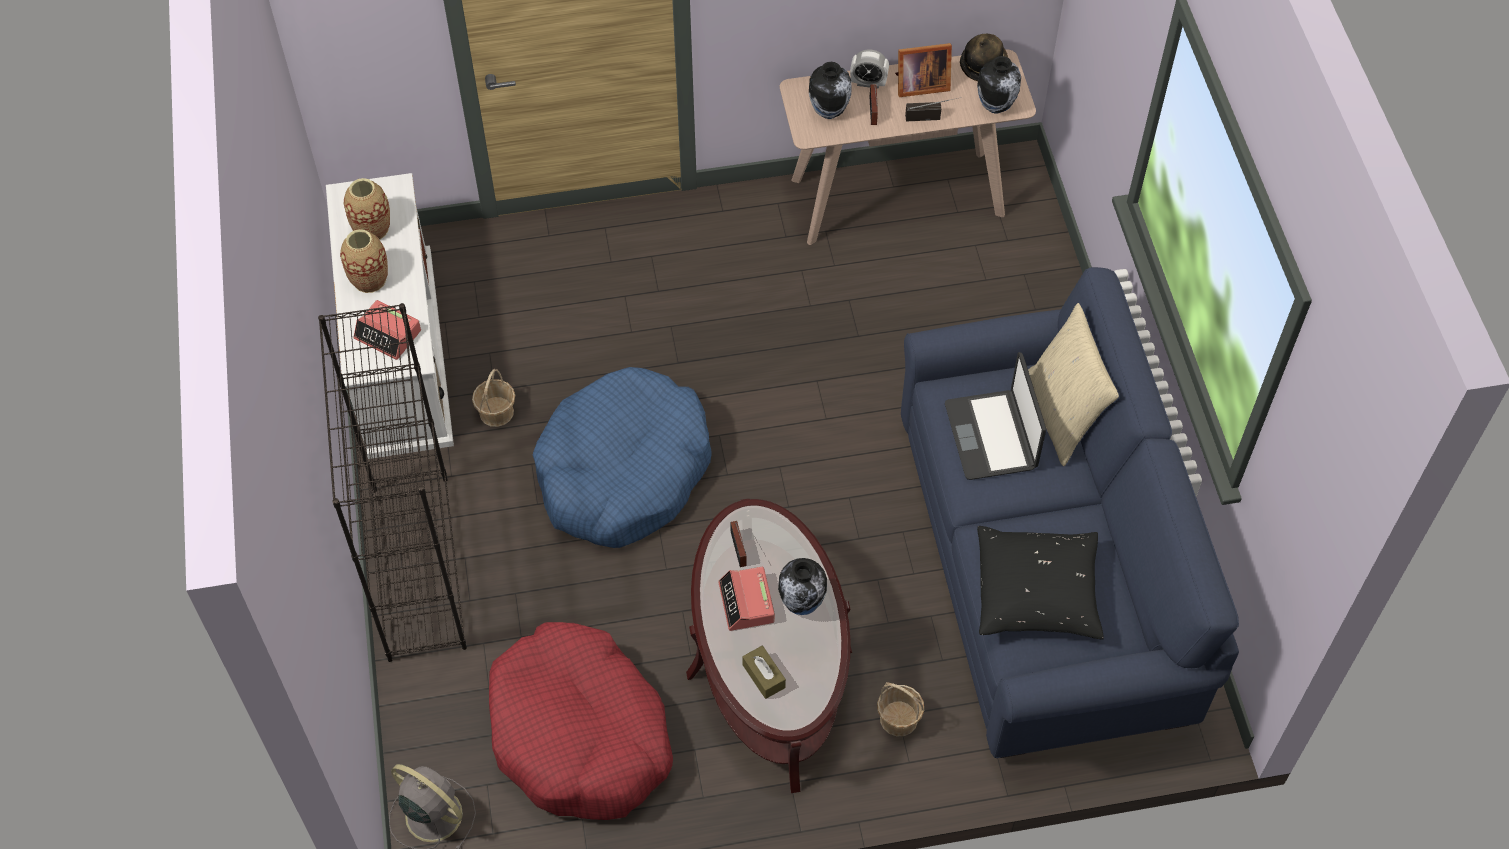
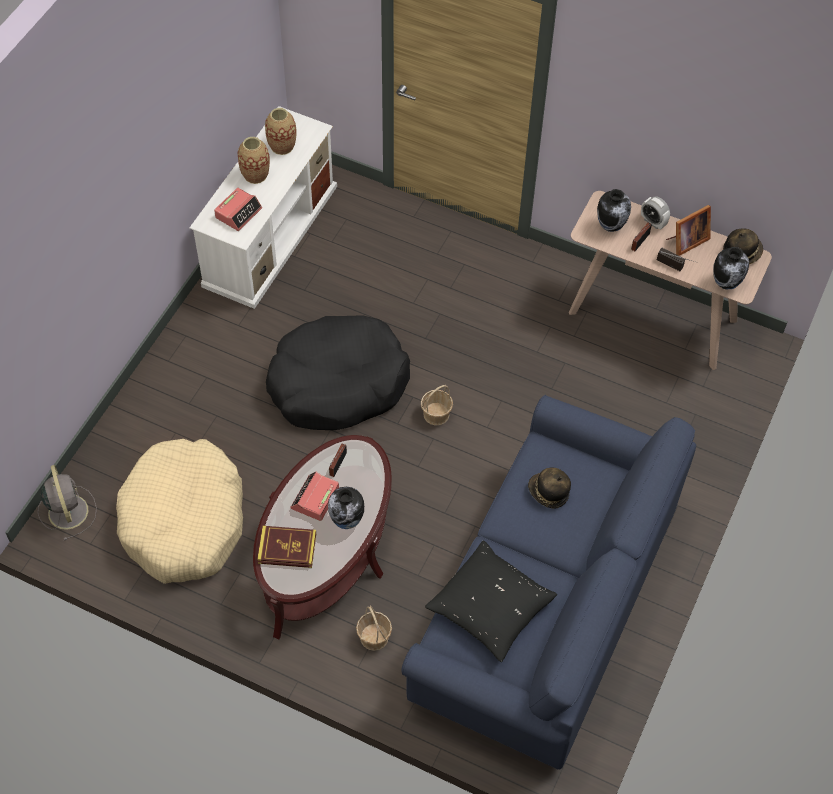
camera: 35 degrees right, 0 degrees up
(388, 335) = (238, 213): alarm clock -> alarm clock turned 120 degrees counterclockwise
(417, 566) = (176, 365): black bookcase -> none
(496, 412) = (295, 303): basket -> basket (436, 414)
(580, 734) = (184, 520): red dog bed -> beige dog bed
(623, 471) = (337, 383): blue dog bed -> black dog bed
(763, 676) = (287, 548): brown tissue box -> book
(919, 85) = (686, 242): picture frame -> picture frame turned 60 degrees counterclockwise
(992, 436) = (548, 493): laptop -> hat
(1062, 415) = (606, 508): beige pillow -> none

